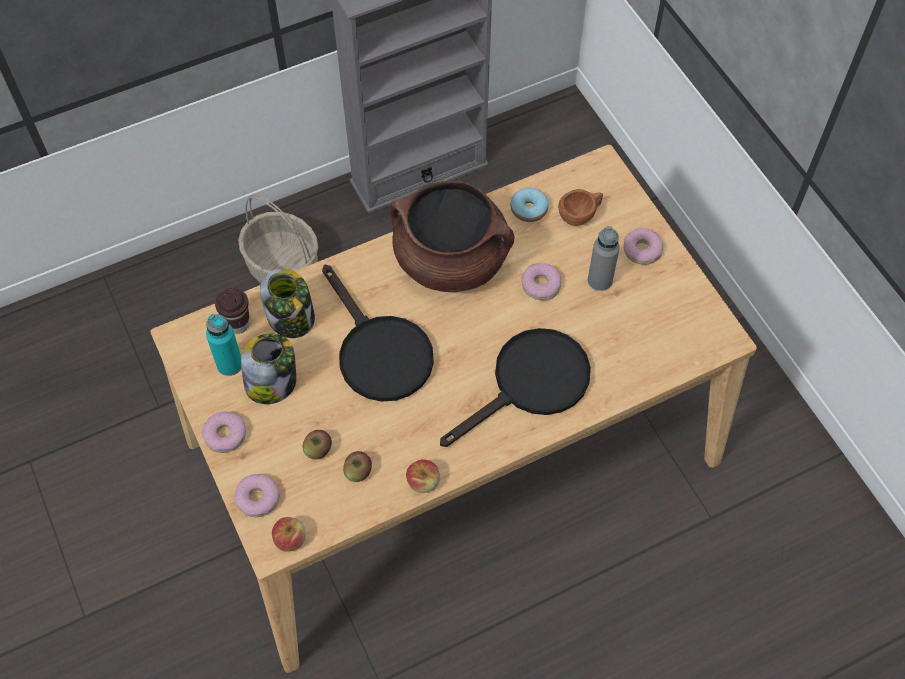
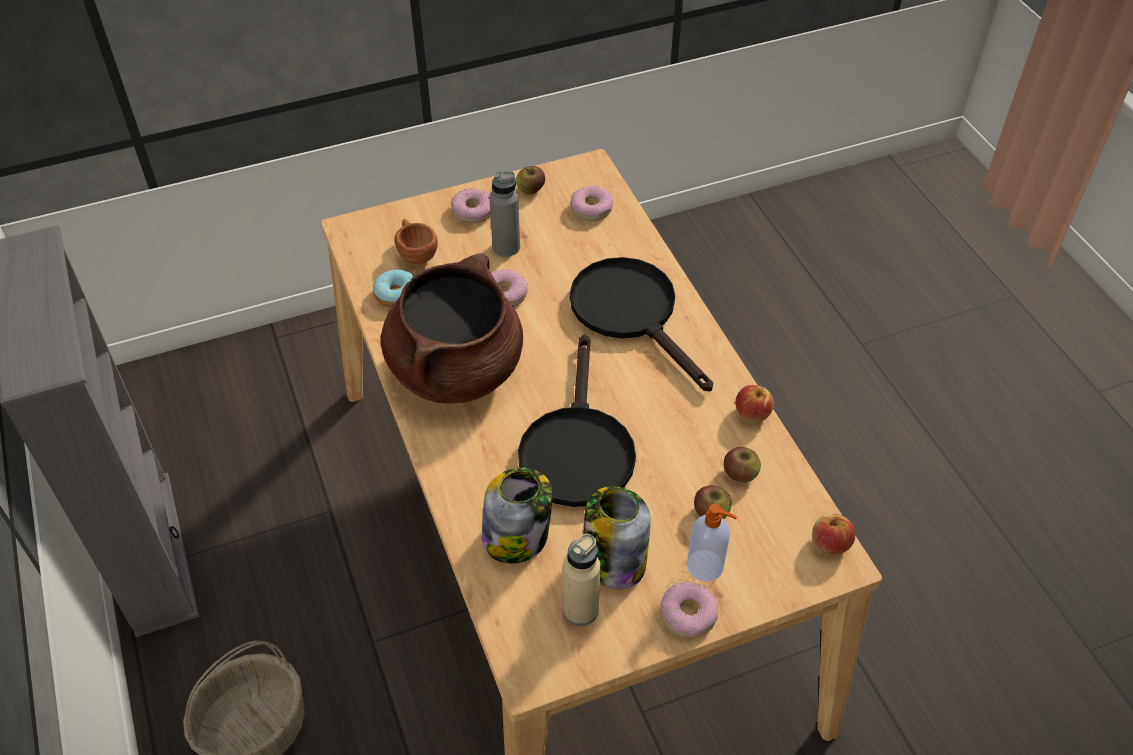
camera: 85 degrees left, 10 degrees down
(230, 364) = (580, 610): turquoise bottle -> beige bottle
(238, 324) = (517, 600): brown cup -> none
(258, 498) = (777, 577): donut -> donut (591, 209)
(267, 447) = (706, 566): none -> soap dispenser
(378, 351) = (576, 447): black frying pan -> black frying pan turned 120 degrees clockwise
(681, 292) = (531, 189): none -> apple

